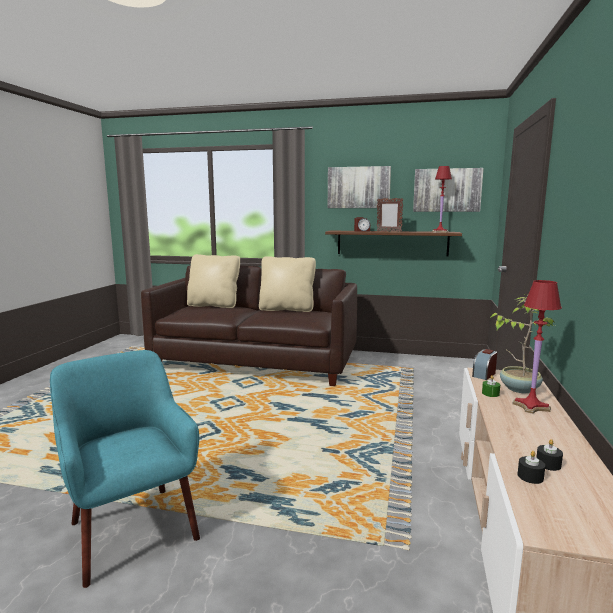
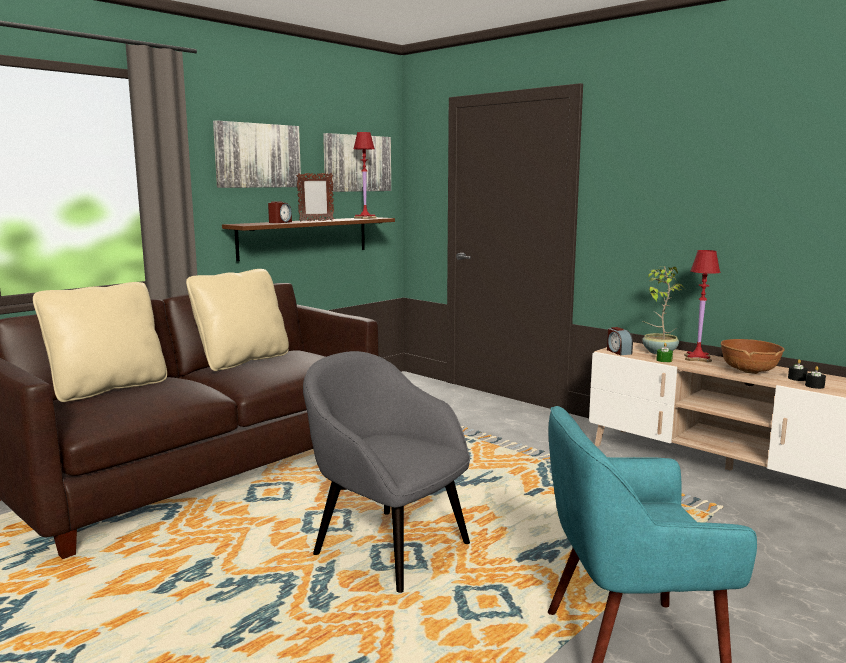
camera: 60 degrees left, 0 degrees up
(210, 426) = (389, 548): none -> grey armchair
(530, 434) = (749, 370): none -> brown bowl

